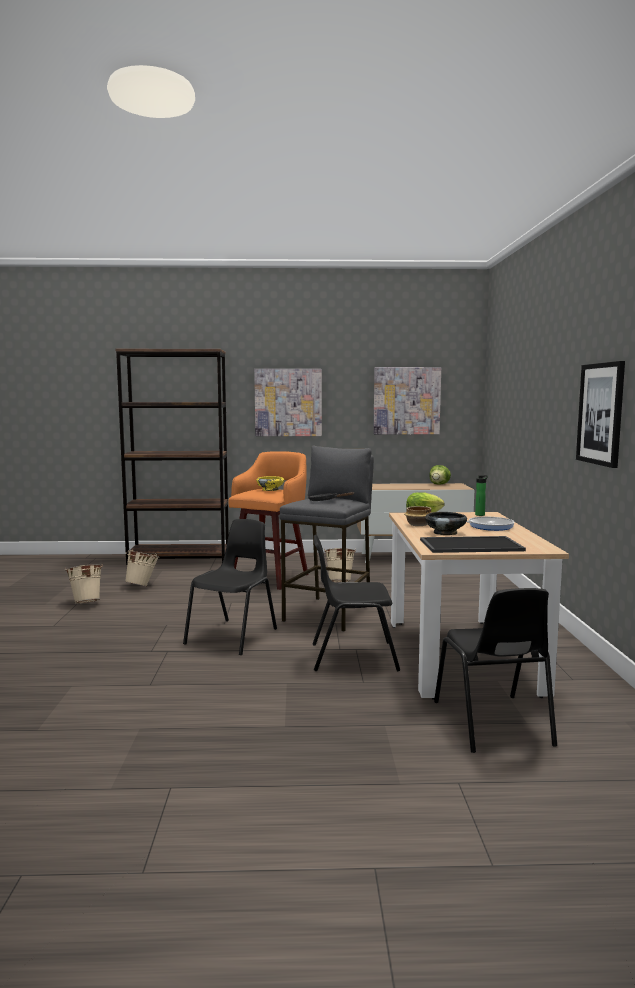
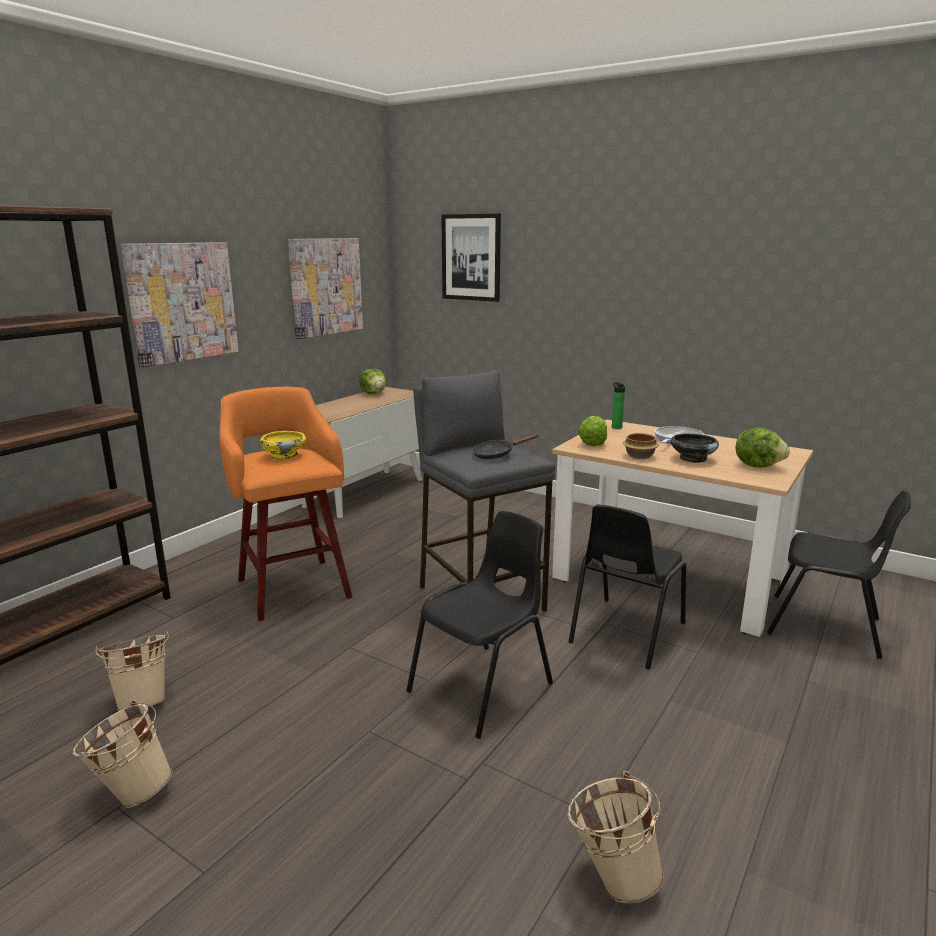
camera: 55 degrees left, 10 degrees up
(233, 636) = (483, 687): black chair -> black chair turned 75 degrees clockwise
(340, 582) = (384, 555): beige bucket -> beige bucket (611, 876)
(471, 545) = (758, 465): tray -> lettuce
(601, 413) = (715, 306): picture -> picture (471, 257)

